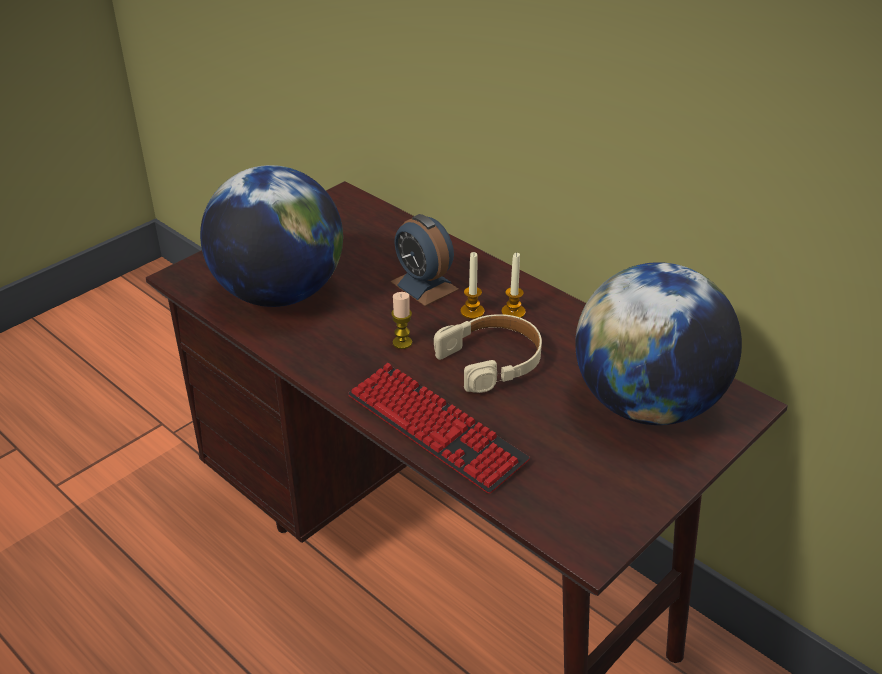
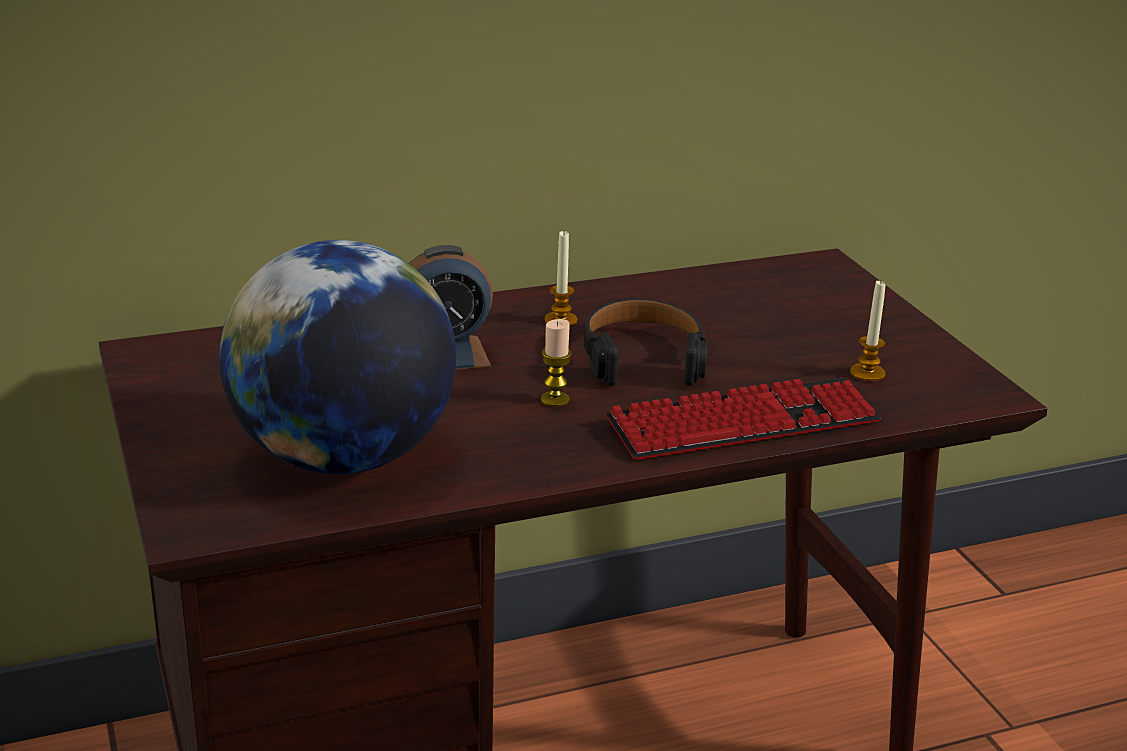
camera: 65 degrees left, 10 degrees down
(472, 312) = (534, 342): candle -> candle (867, 373)
(492, 360) = (643, 357): beige headphones -> black headphones
(647, 404) = (789, 304): globe -> none

